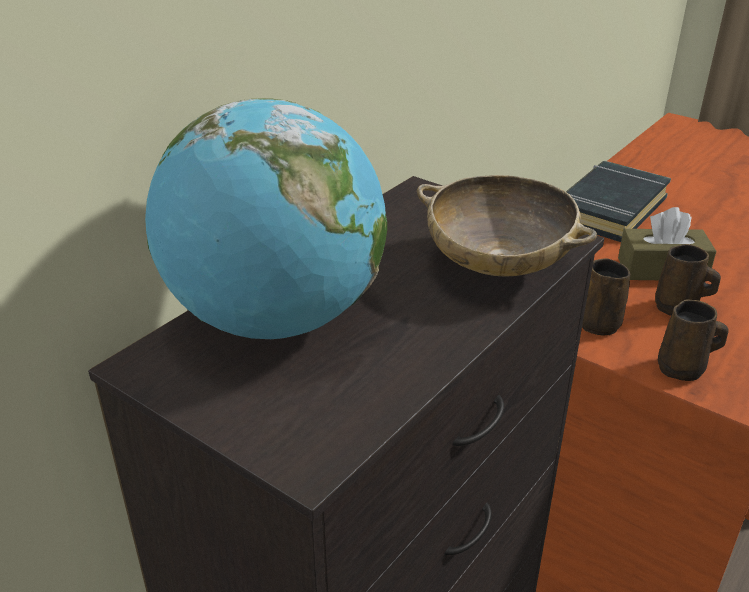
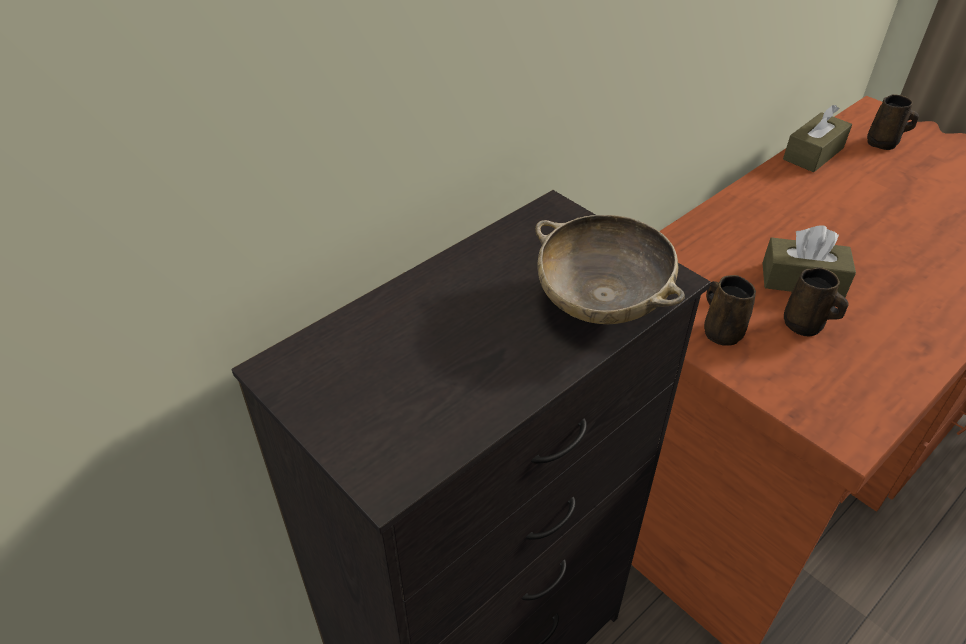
camera: 10 degrees right, 10 degrees up
(276, 320) = (392, 338): globe -> none
(609, 209) = (770, 206): black book -> none
(635, 162) = (813, 153): none -> brown tissue box
(683, 369) = (789, 390): brown mug -> brown mug (883, 144)

